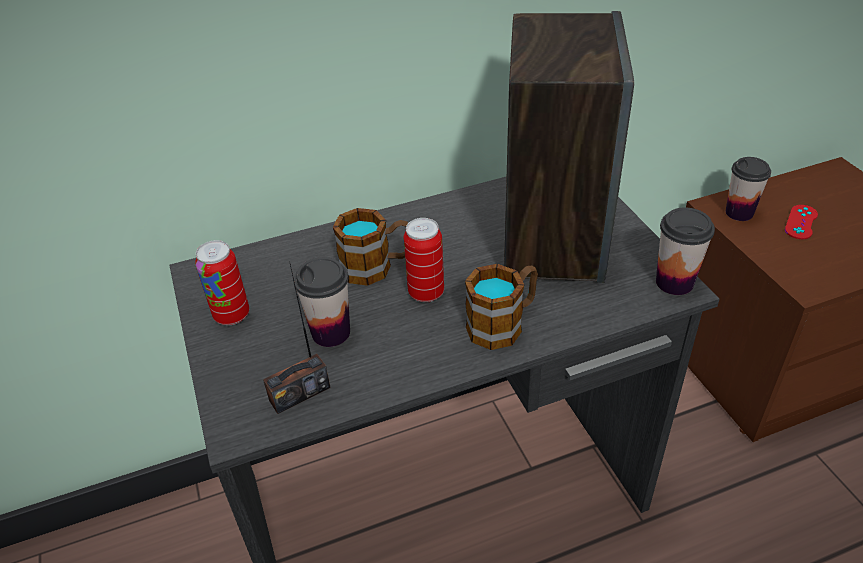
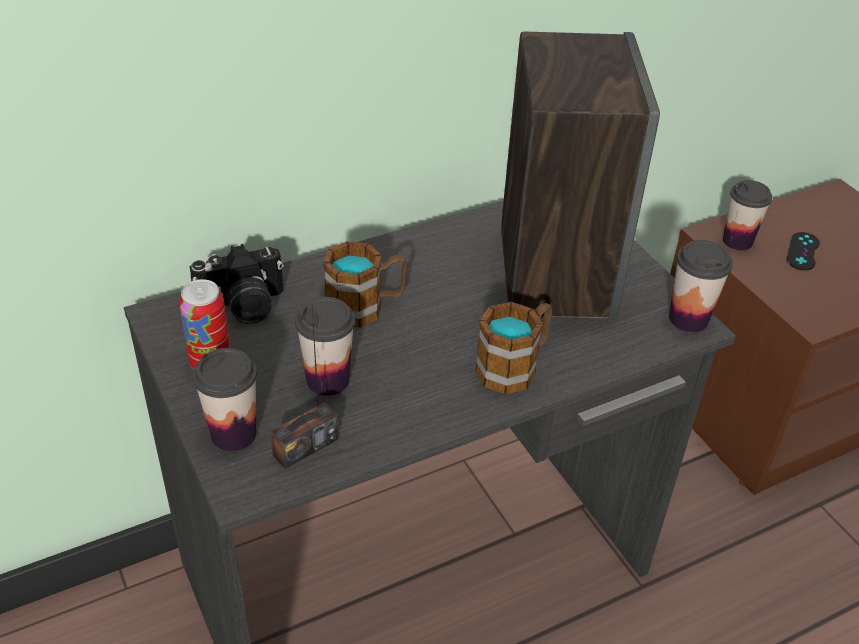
camera: 10 degrees left, 0 degrees up
(238, 380) = (233, 434): none -> cup
(269, 265) = (243, 306): none -> camera
(426, 293) = (426, 334): can -> none
(801, 222) = (803, 251): red game controller -> black game controller

